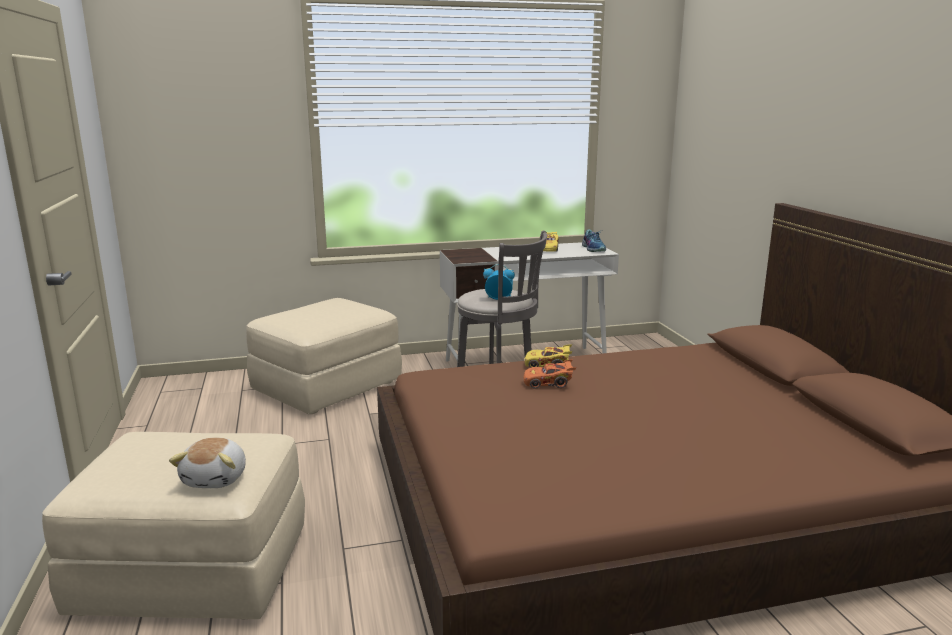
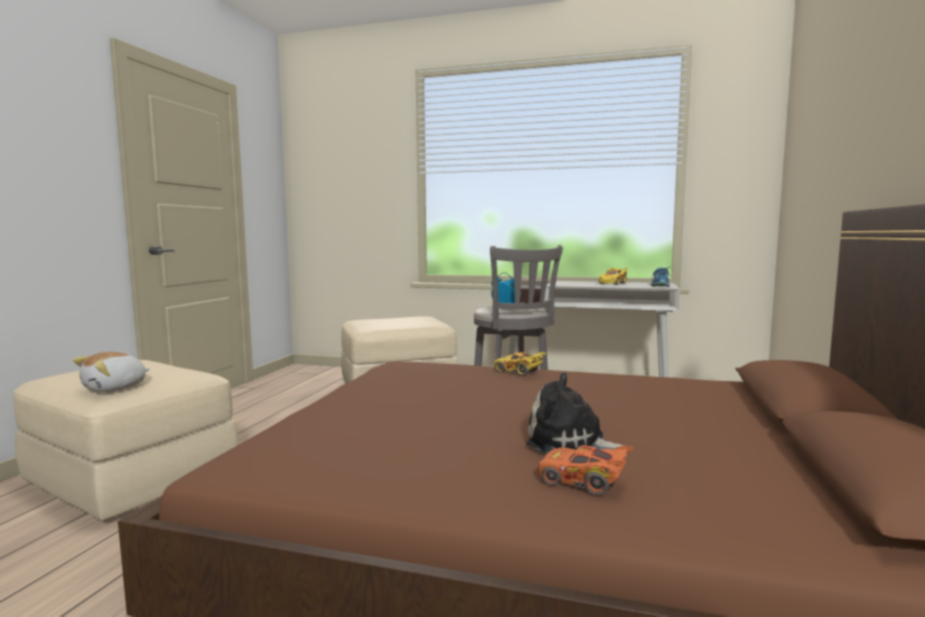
camera: 30 degrees right, 10 degrees down
(548, 383) = (489, 381): orange toy car -> orange toy car (582, 482)
(689, 432) = (571, 443): none -> plush toy

